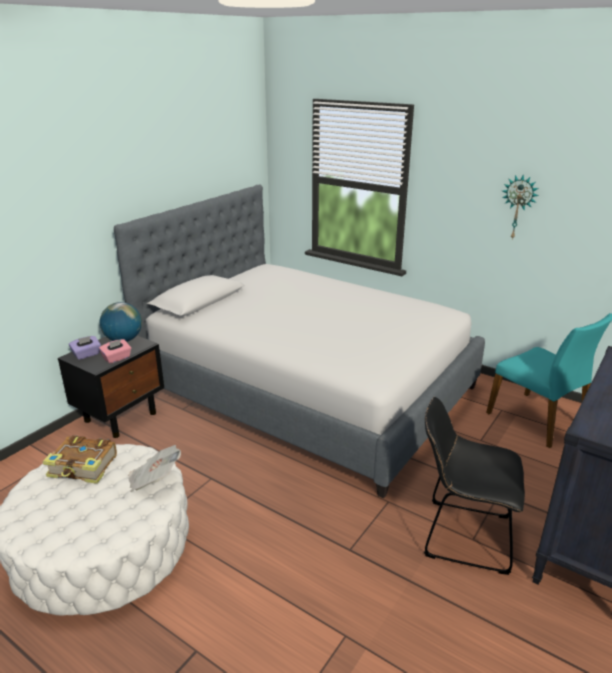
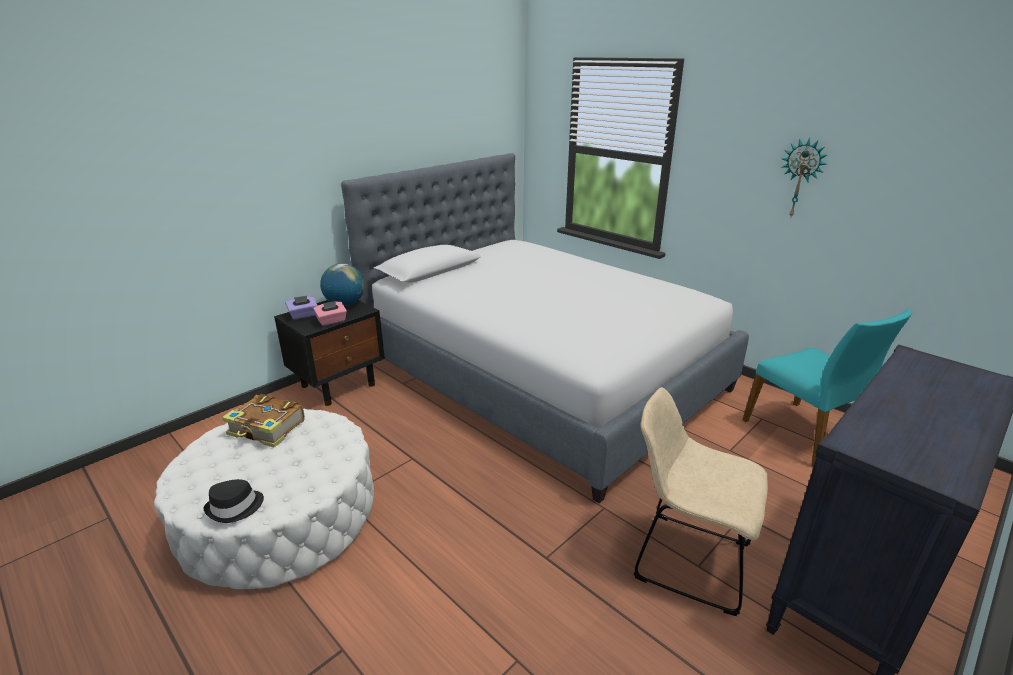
camera: 10 degrees right, 0 degrees up
(80, 542) = (235, 507): none -> black hat
(154, 480) = (334, 450): newspaper -> none
(461, 535) = (685, 558): black chair -> beige chair

